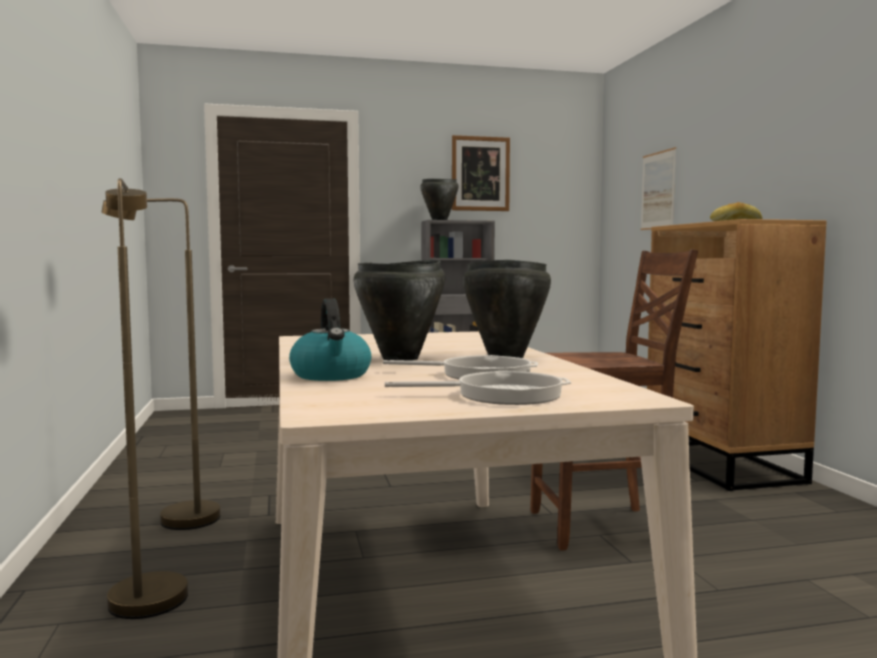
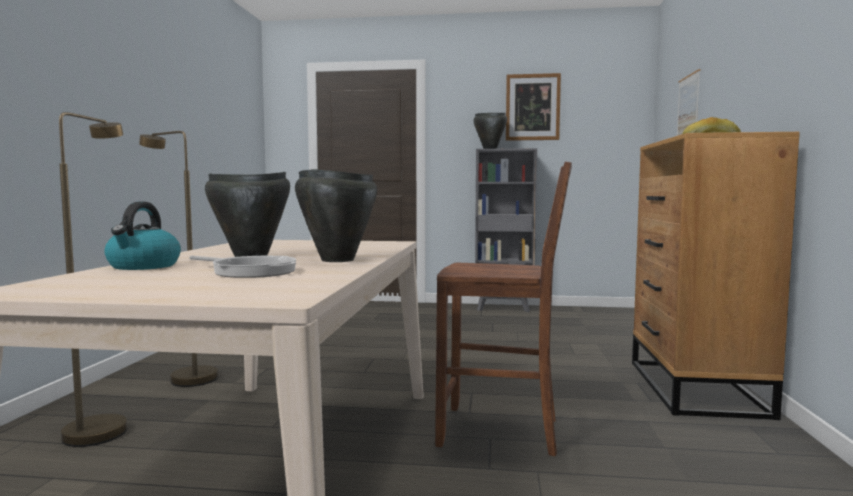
camera: 20 degrees right, 0 degrees up
(500, 395) = (188, 287): frying pan -> none

